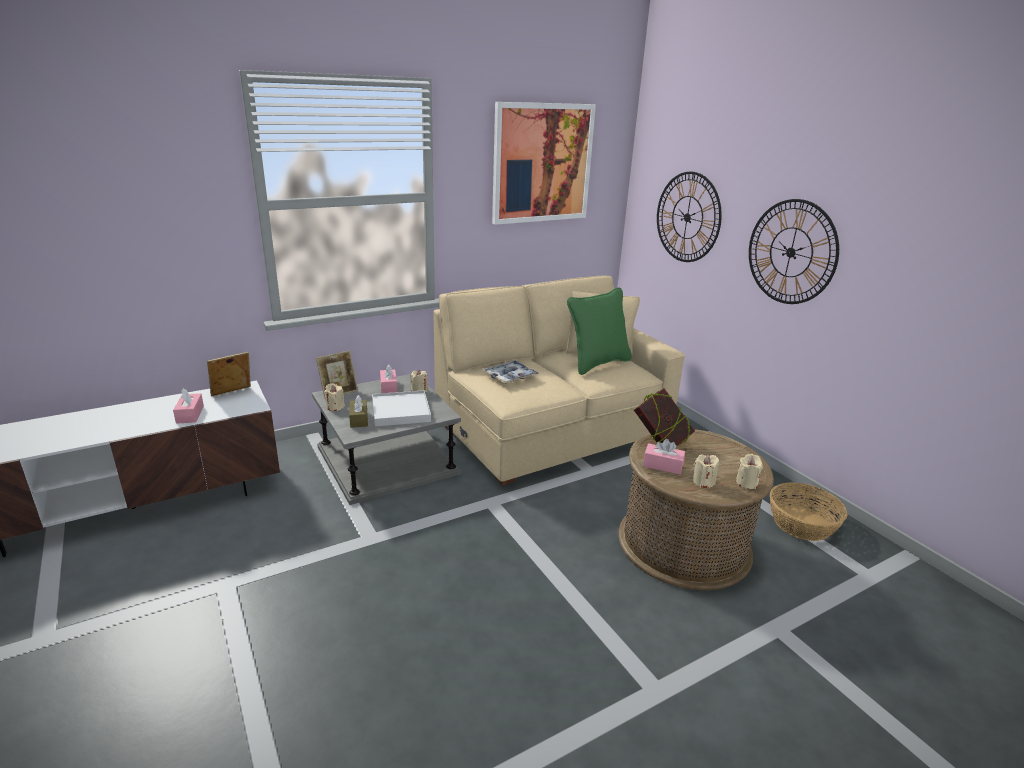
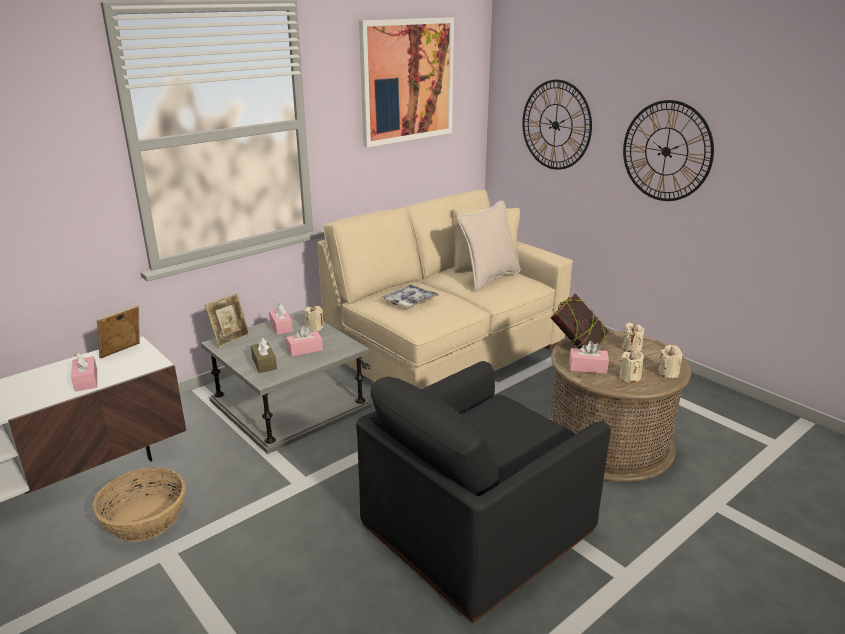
camera: 10 degrees left, 0 degrees up
(335, 407) = (233, 354): beige candle -> beige candle (631, 348)
(401, 411) = (305, 349): white tray -> pink tissue box
(520, 609) = (476, 526): none -> black armchair
(597, 363) = (489, 278): green pillow -> beige pillow
(801, 523) = (706, 407): basket -> basket (144, 518)

